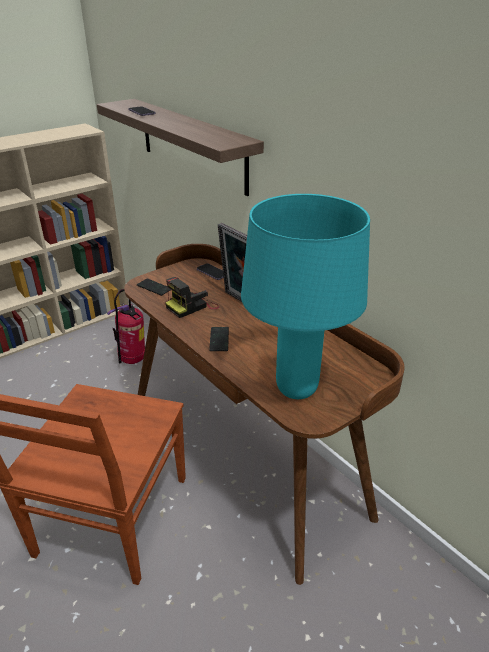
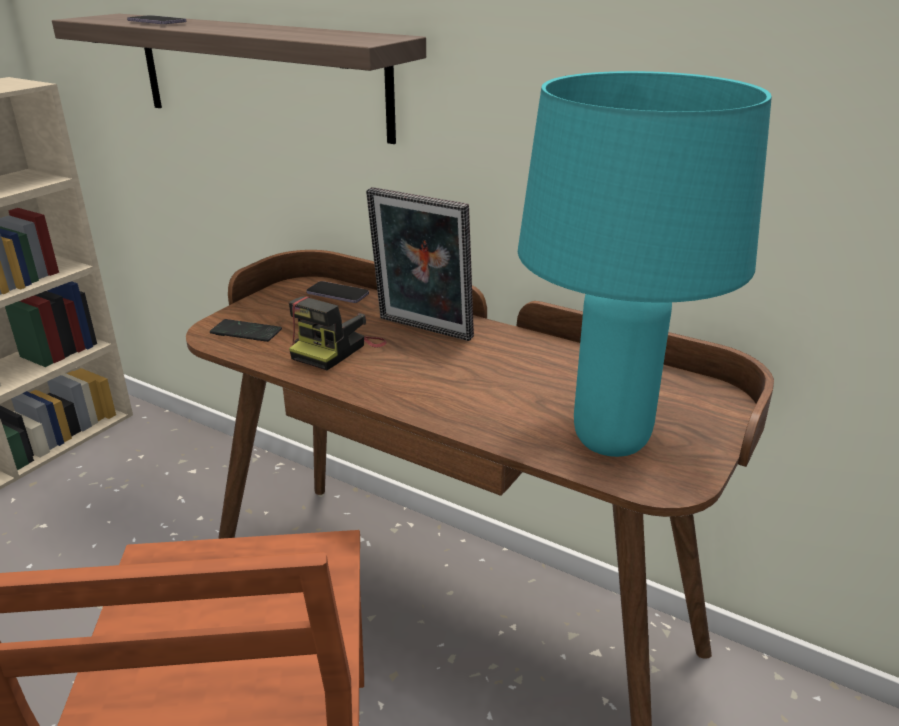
camera: 20 degrees left, 5 degrees down
(132, 361) = (175, 497): fire extinguisher -> none
(219, 340) = (422, 391): phone -> none

